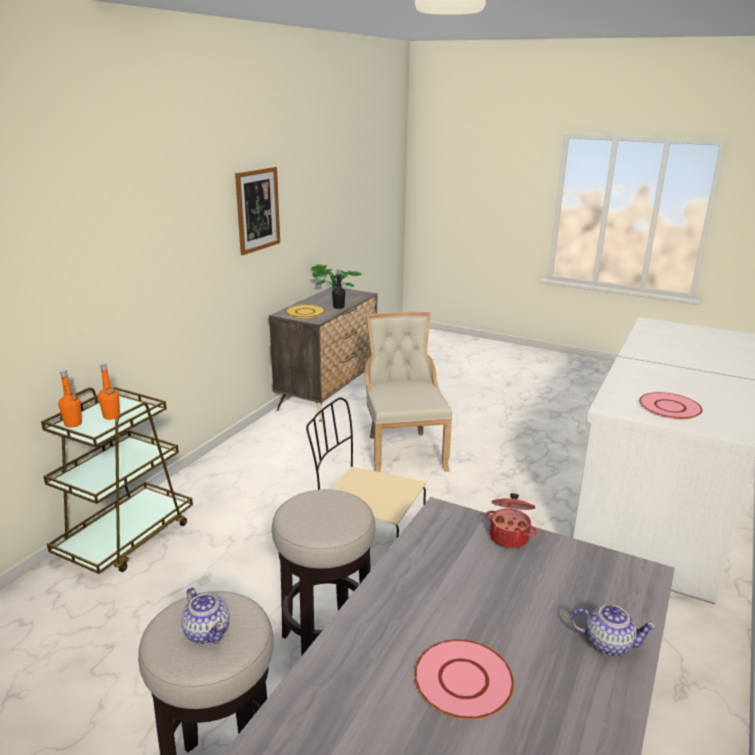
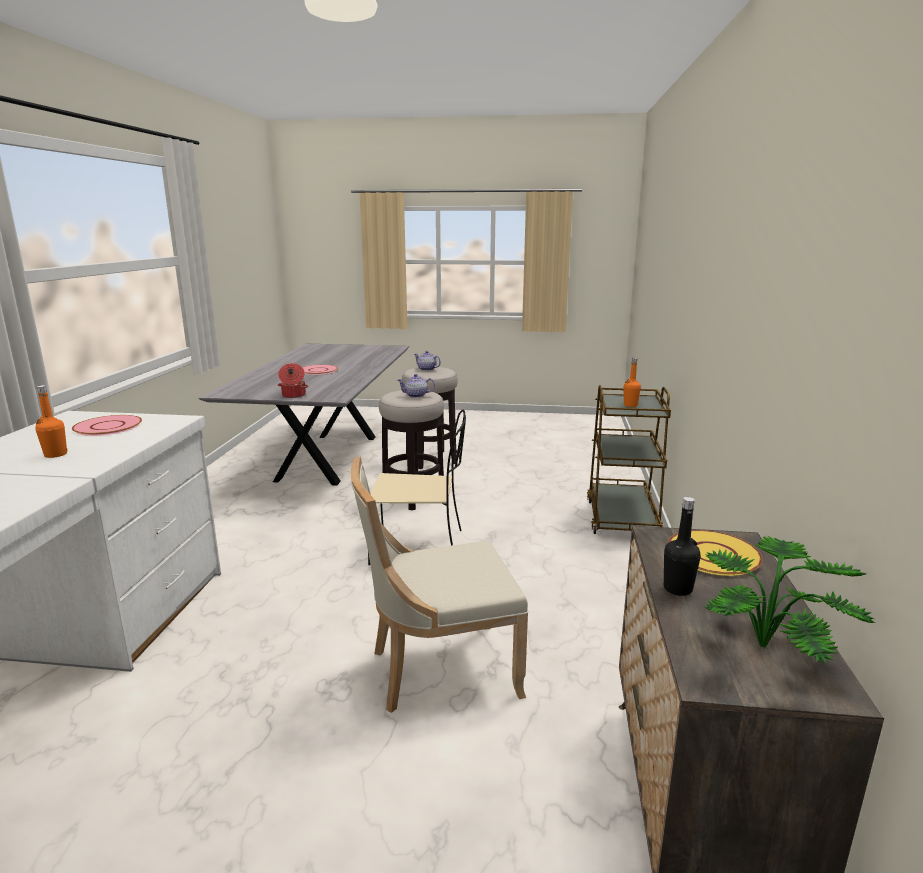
camera: 160 degrees right, 5 degrees down
(73, 424) = (644, 399): orange bottle -> orange bottle (55, 454)
(257, 210) = (796, 311): picture -> none
(403, 452) = (438, 670): beige chair -> beige chair turned 105 degrees clockwise
(607, 643) = (254, 380): teapot -> teapot (416, 396)

